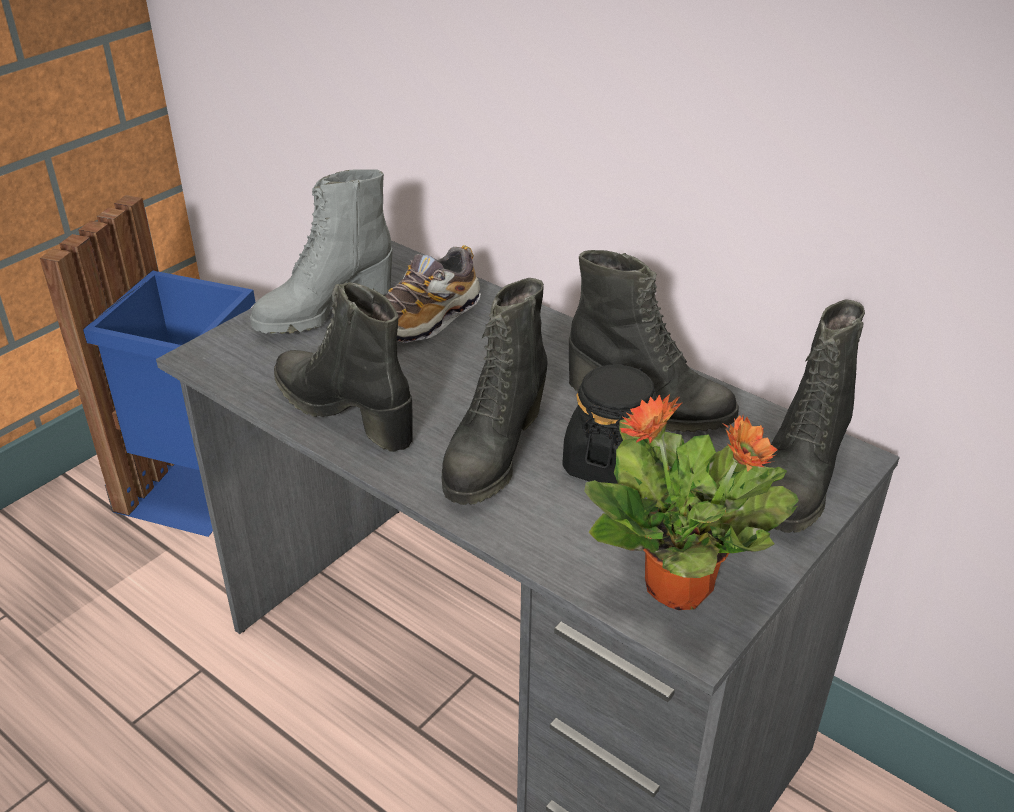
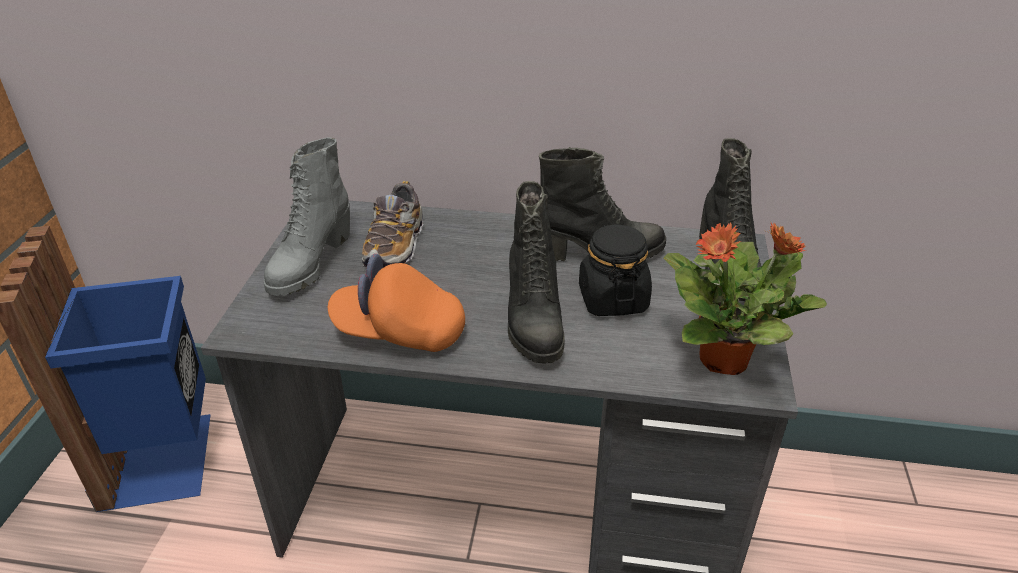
camera: 30 degrees left, 0 degrees up
(345, 412) = (399, 331): black boot -> orange cap

